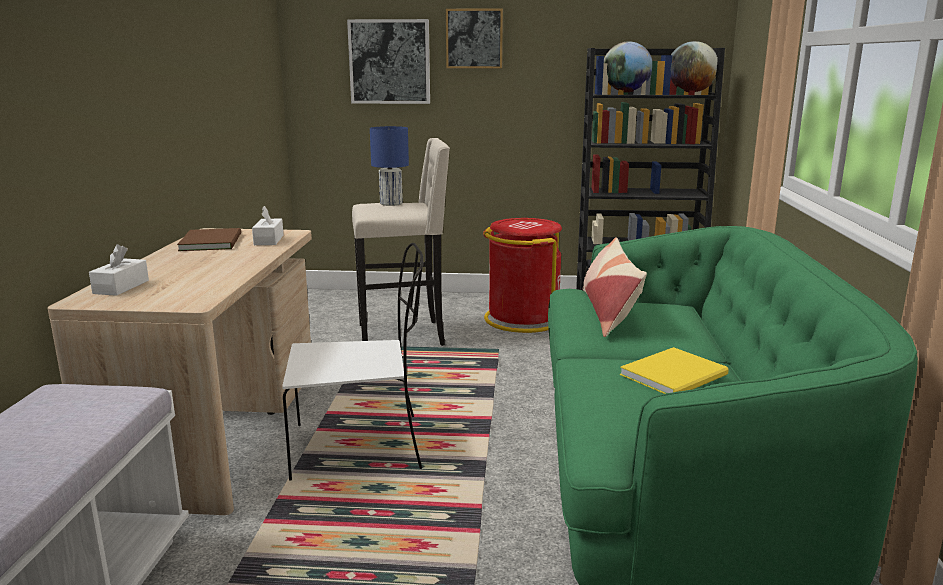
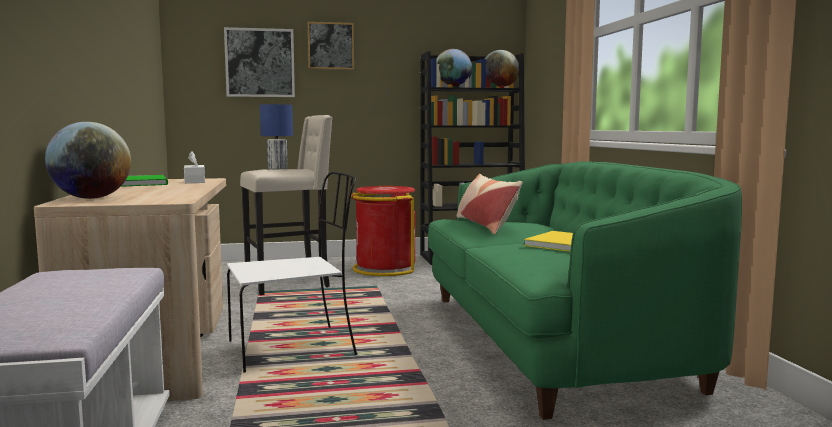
camera: 15 degrees left, 10 degrees down
(121, 287) = (91, 198): white tissue box -> globe
(213, 241) = (143, 183): brown book -> green book

